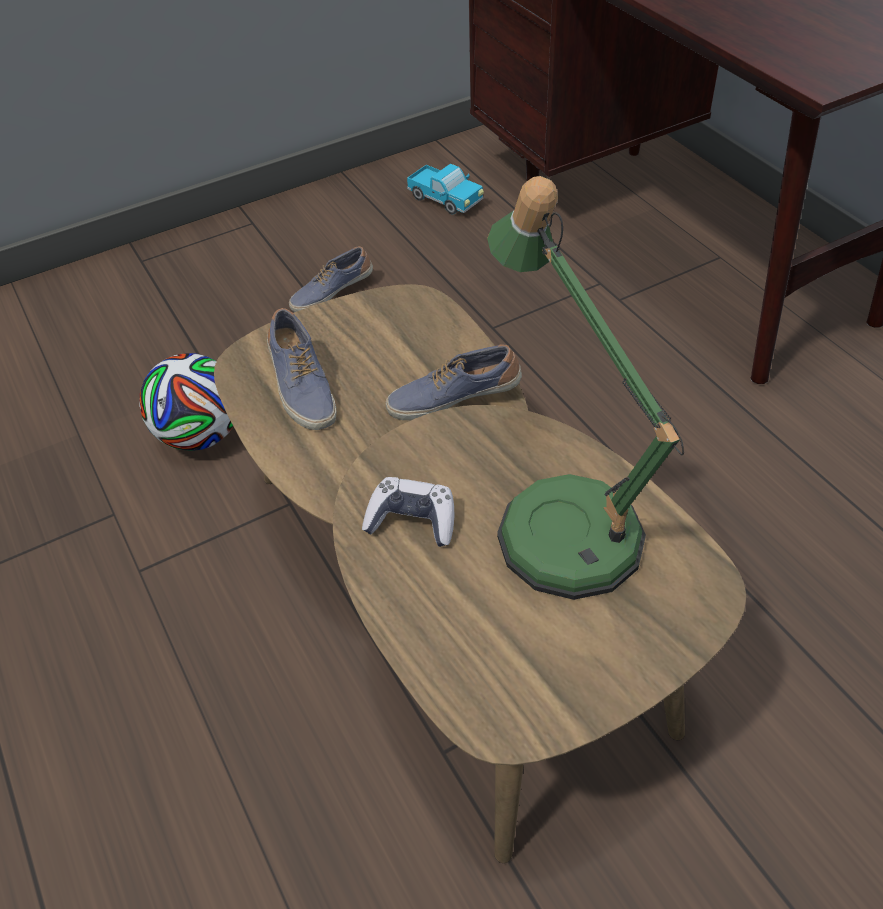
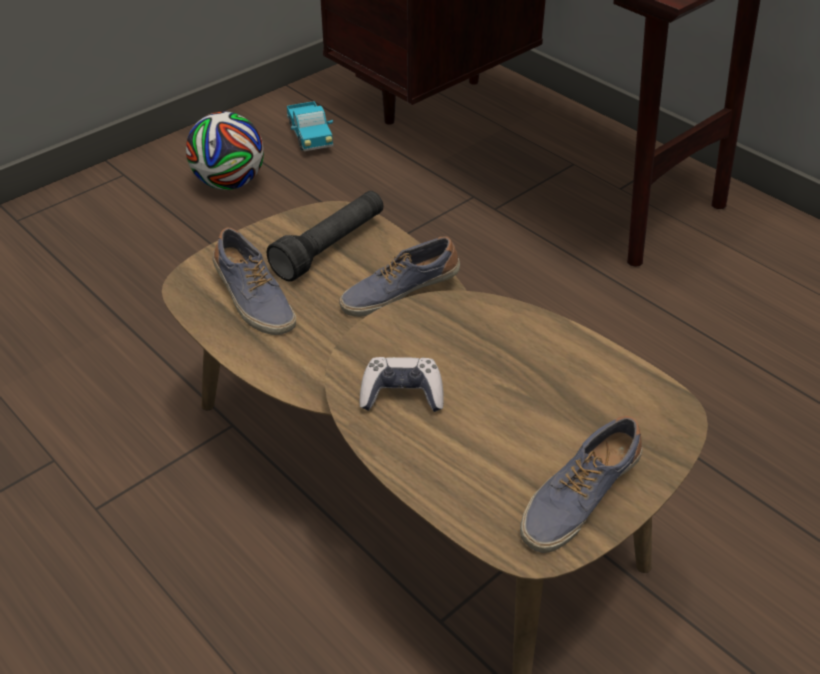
camera: 15 degrees left, 5 degrees down
(201, 435) = (125, 375): football -> football (229, 183)
(331, 293) = (221, 230): shoe -> shoe (577, 498)
(397, 337) = (330, 247): none -> black flashlight
(446, 200) = (310, 138): toy truck -> toy truck turned 45 degrees clockwise
(561, 517) = (533, 373): table lamp -> none

